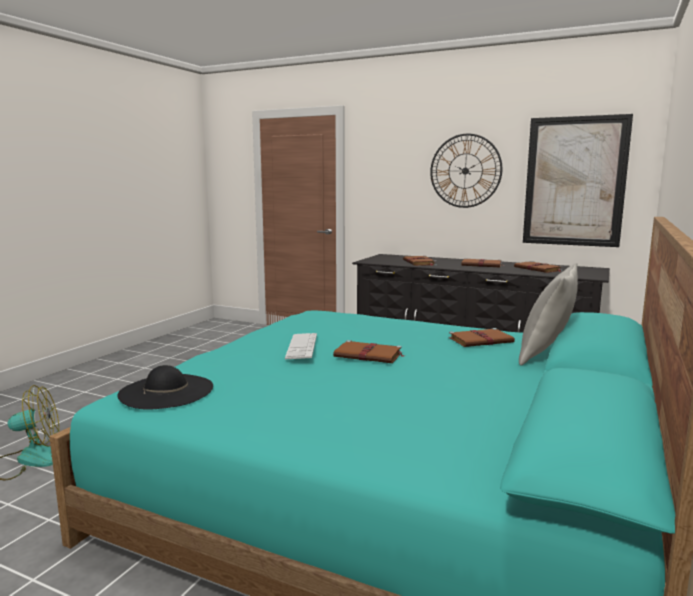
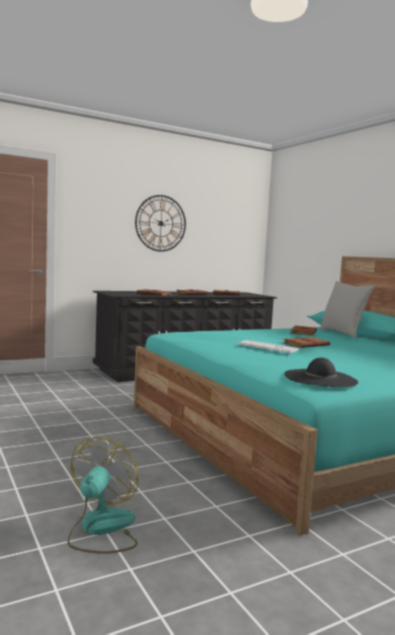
camera: 55 degrees left, 5 degrees down
(574, 182) = (227, 236): picture -> none

